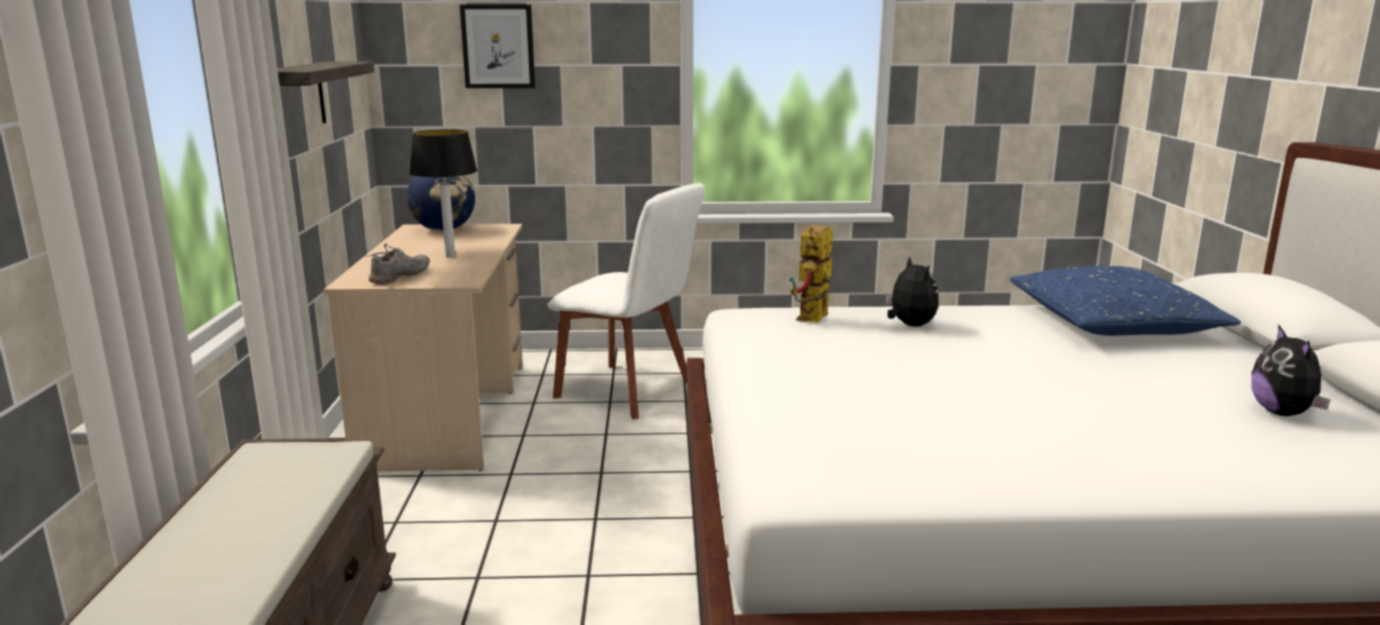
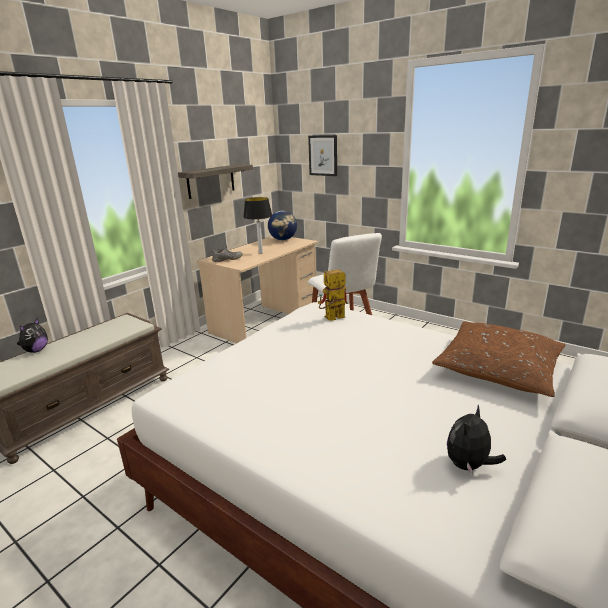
camera: 40 degrees right, 5 degrees up
(909, 325) = (374, 334): plush toy -> plush toy (36, 350)
(1112, 323) = (498, 368): blue pillow -> brown pillow

